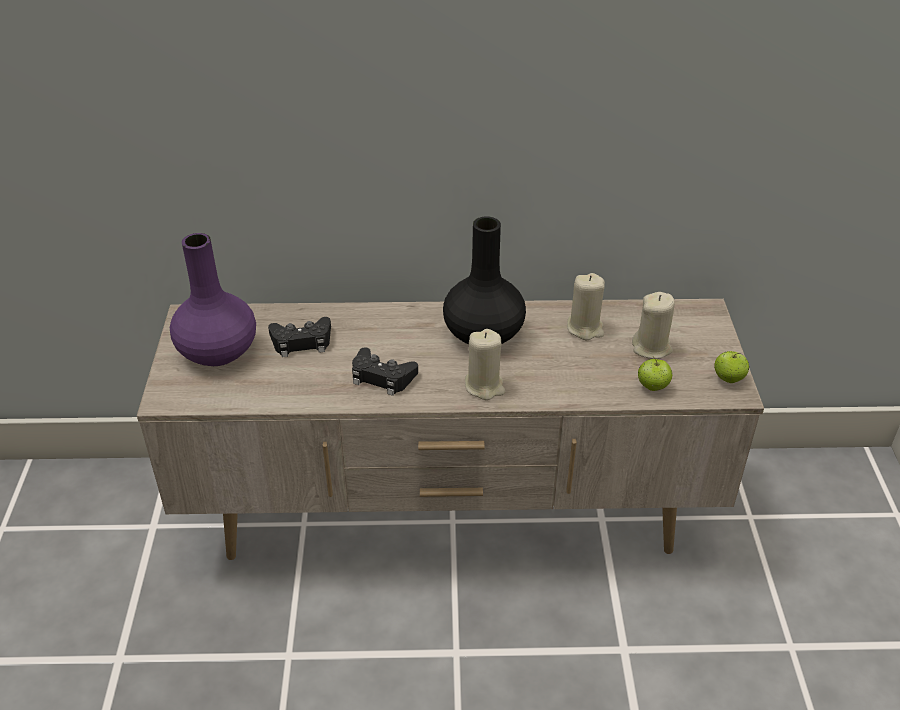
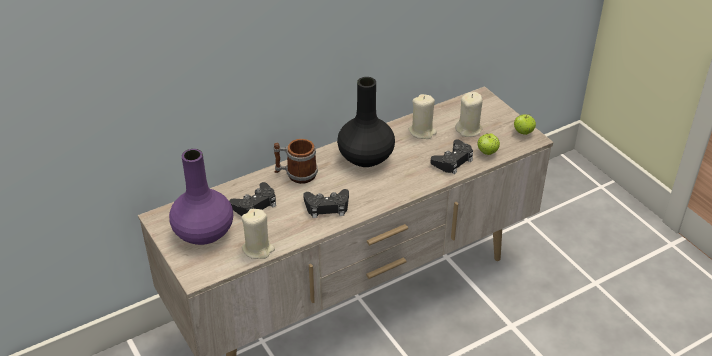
camera: 30 degrees left, 0 degrees up
(380, 323) = (296, 174): none -> mug
(484, 386) = (393, 188): beige candle -> beige candle (258, 249)
(594, 380) = (453, 161): none -> black game controller

